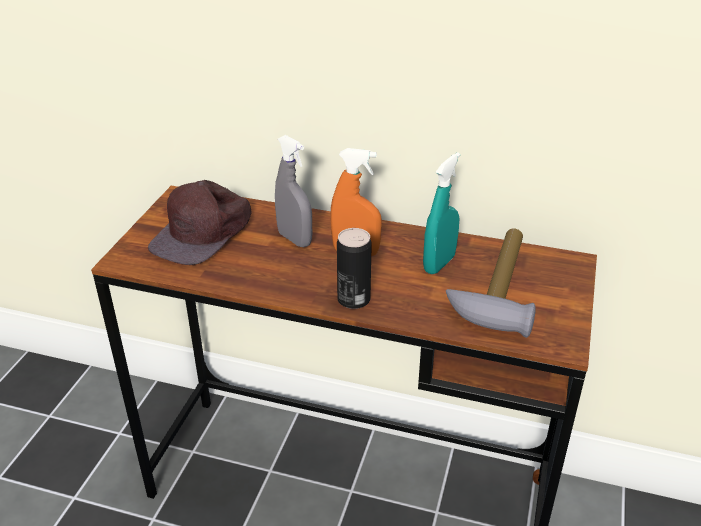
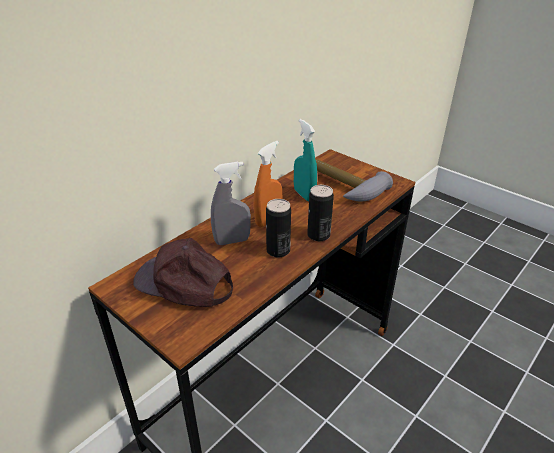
camera: 65 degrees left, 0 degrees up
(204, 233) = (184, 283): brown cap -> brown cap turned 150 degrees clockwise
(298, 276) = (278, 250): none -> can

